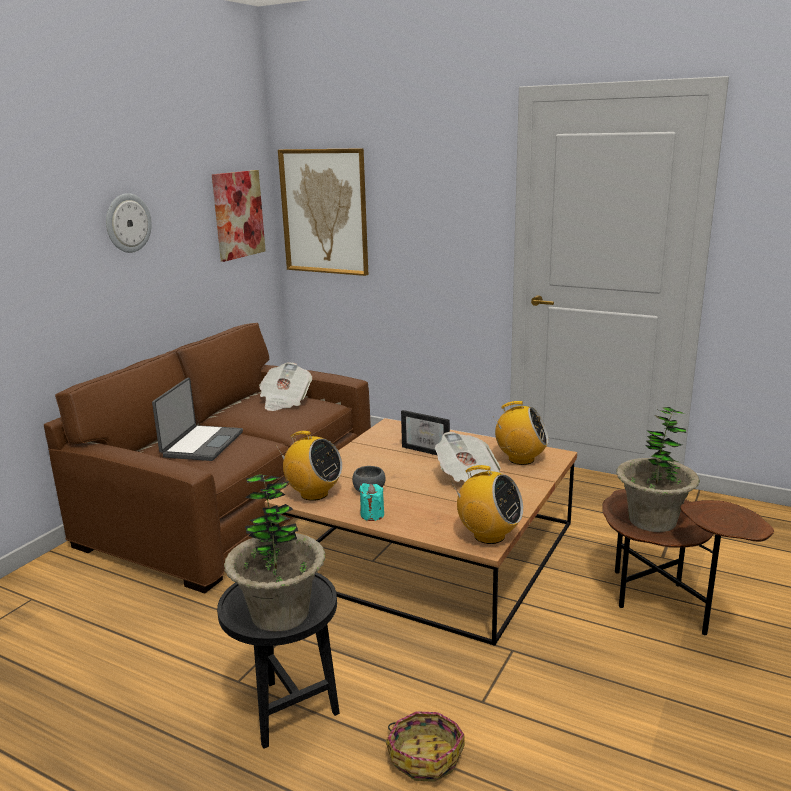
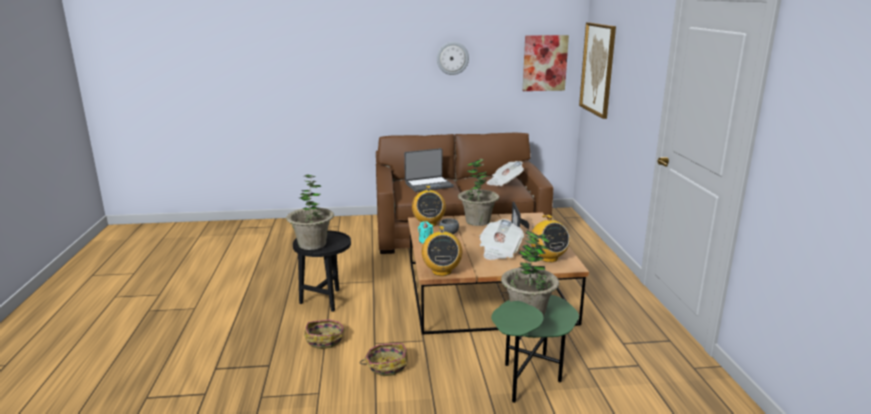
camera: 55 degrees right, 0 degrees up
(356, 460) = (477, 221): none -> potted plant
(555, 712) = (386, 365): none -> basket
(663, 604) = (528, 380): brown side table -> green side table

